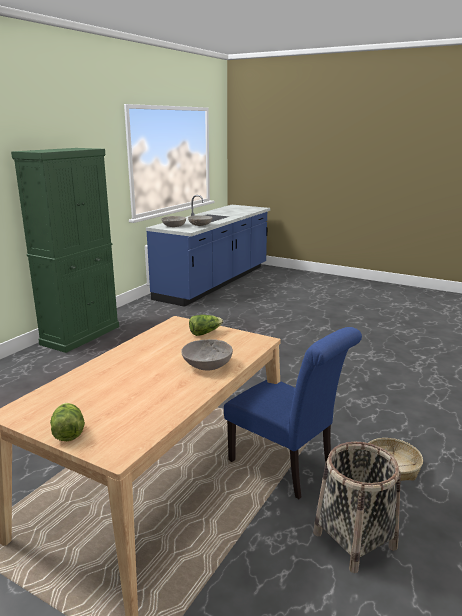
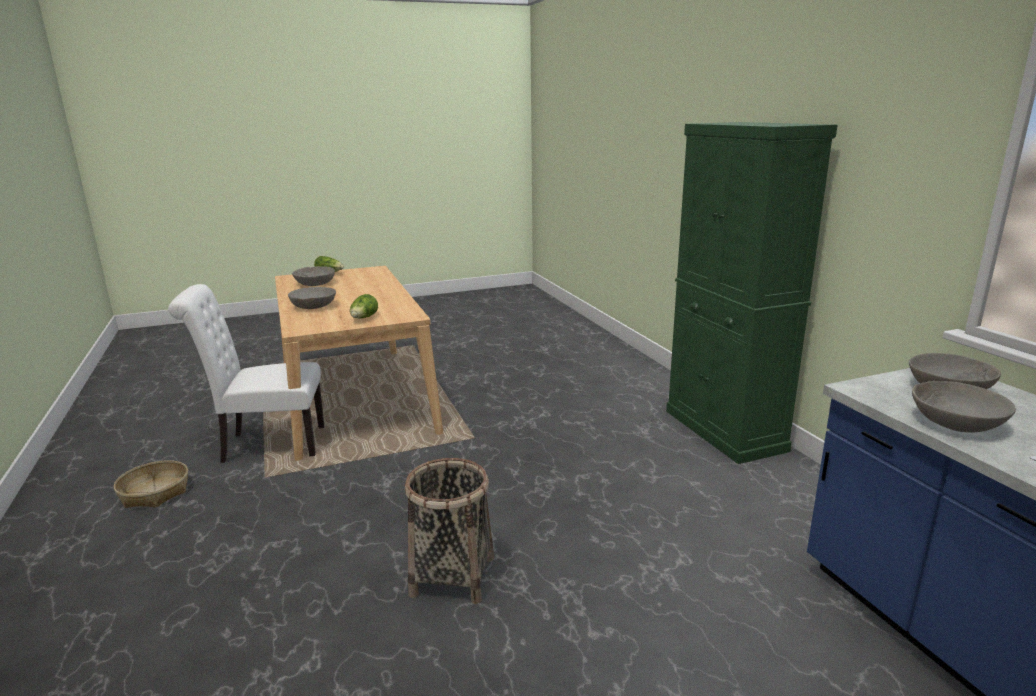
camera: 130 degrees right, 0 degrees up
(131, 410) = (314, 284): none -> grey bowl
(286, 468) = (267, 445): blue chair -> white chair
(354, 540) = (174, 435): basket -> basket (452, 575)

